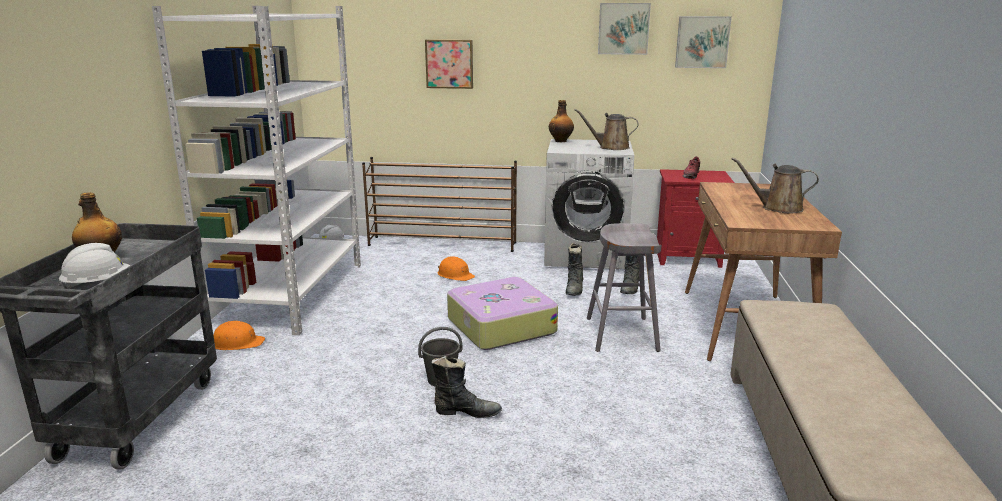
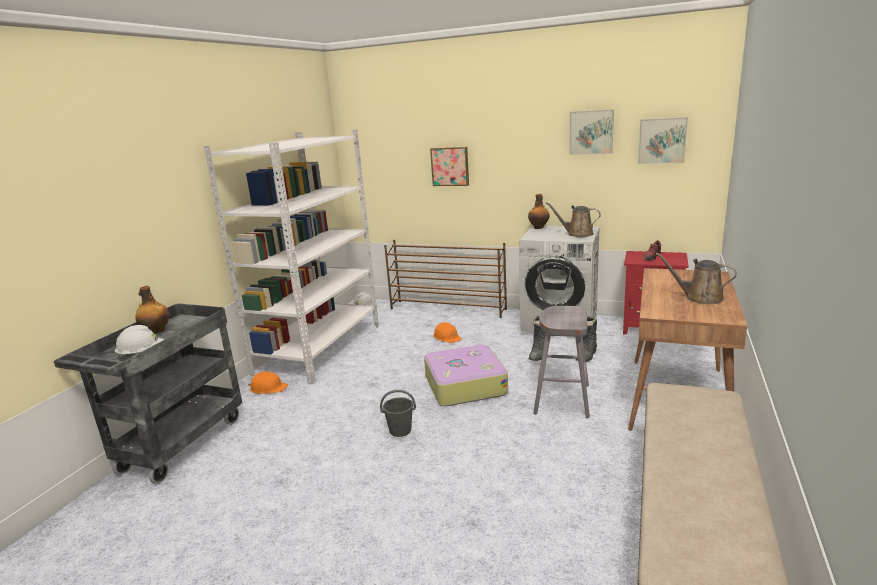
camera: 15 degrees right, 0 degrees up
(466, 412) = (408, 461): black boot -> none

